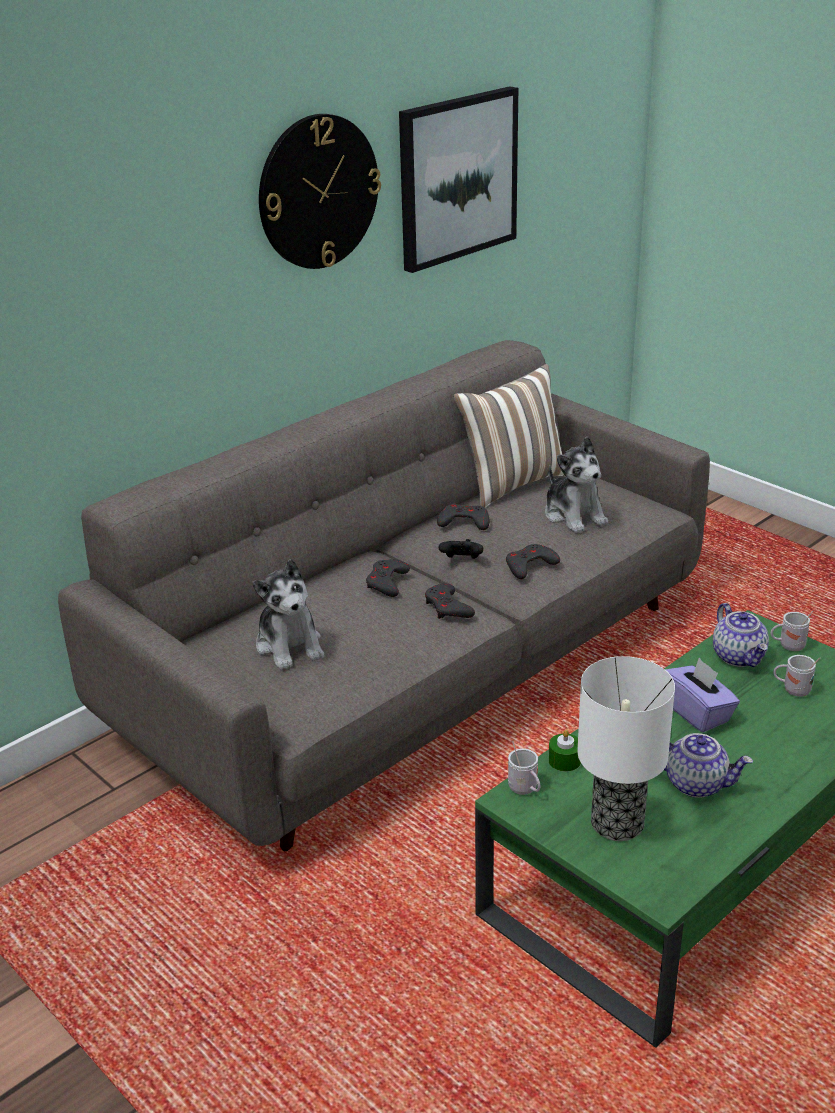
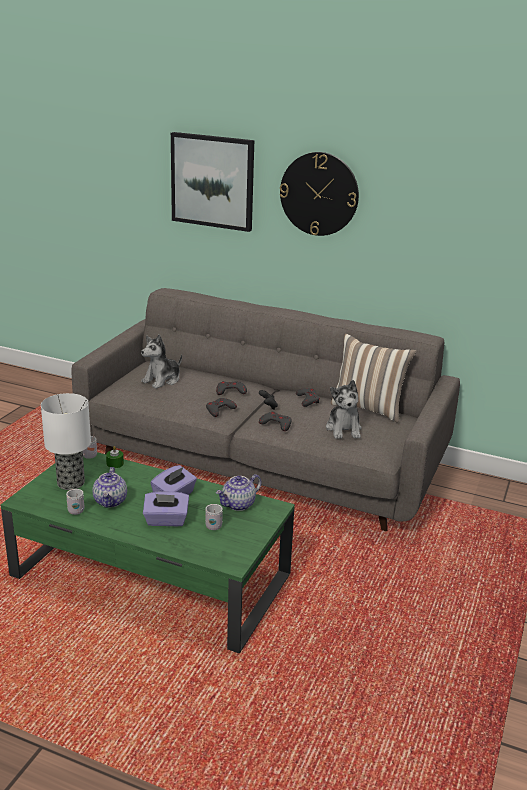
camera: 65 degrees right, 5 degrees down
(457, 178) = (424, 221): picture -> picture (213, 181)
(574, 515) = (344, 429): plush toy -> plush toy turned 45 degrees counterclockwise
(771, 733) = (166, 520): none -> purple tissue box
(788, 646) = (261, 520): white mug -> white mug (75, 510)

